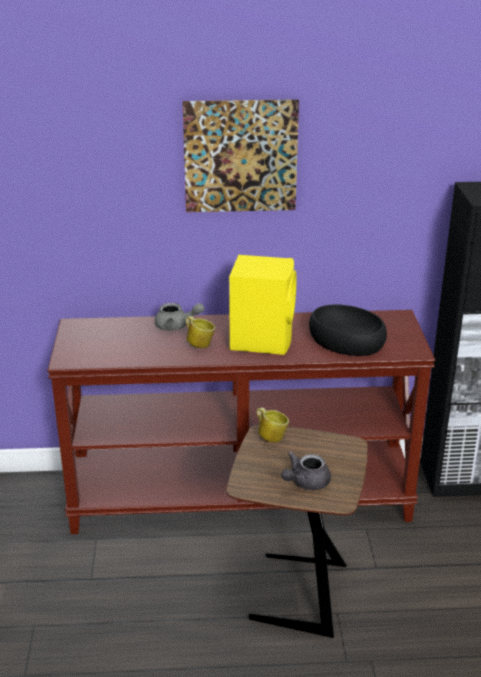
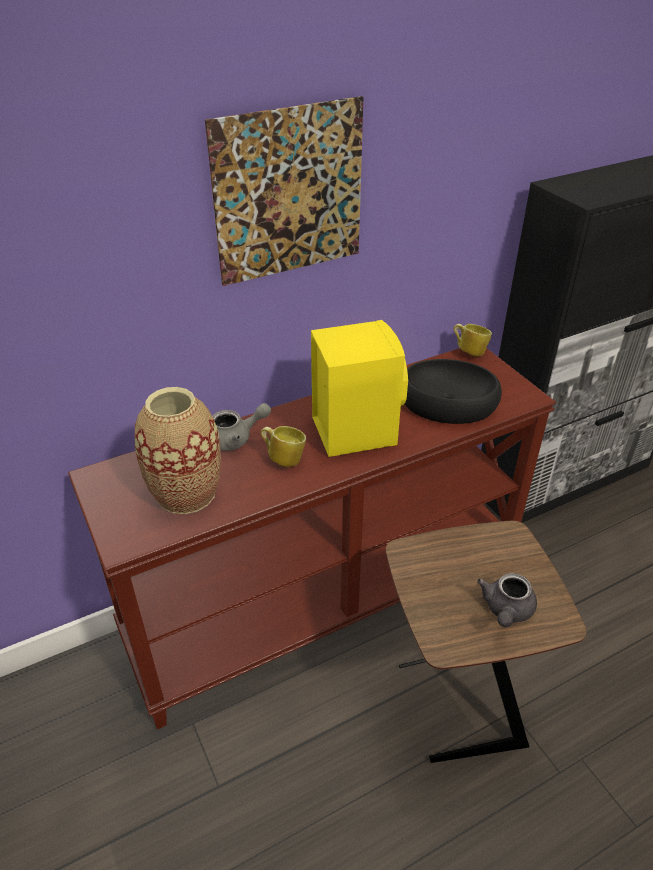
camera: 25 degrees left, 10 degrees up
(122, 346) = (186, 493): none -> vase
(270, 436) = (419, 554): mug -> mug (469, 352)

